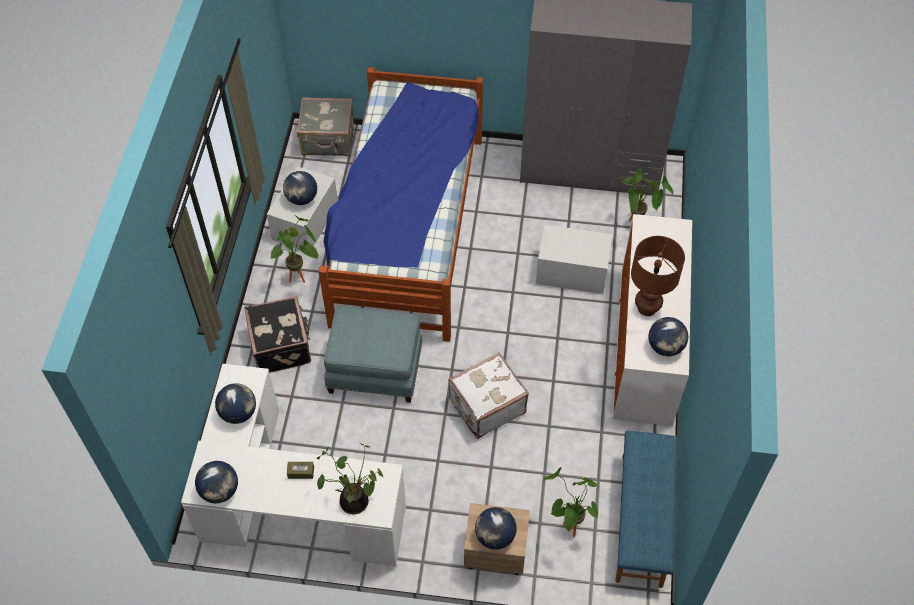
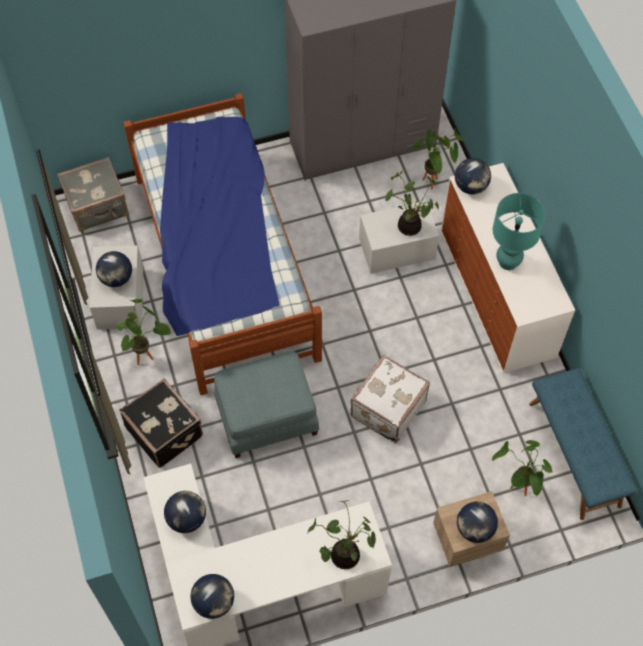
camera: 25 degrees left, 5 degrees up
(301, 472) = (280, 550): brown tissue box -> none
(585, 249) = (410, 225): none -> potted plant
(647, 308) = (508, 262): brown table lamp -> turquoise table lamp
(665, 347) = (542, 292): globe -> globe (471, 187)

